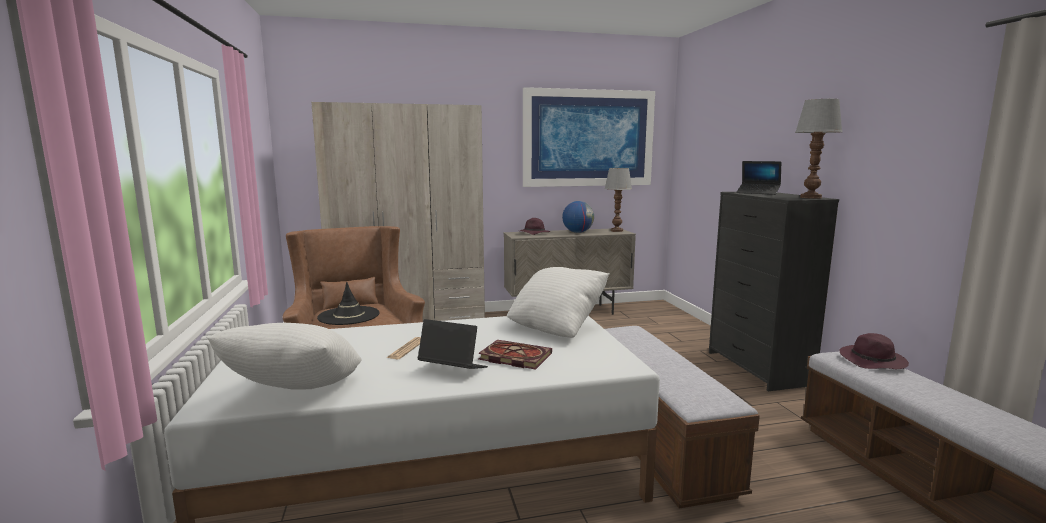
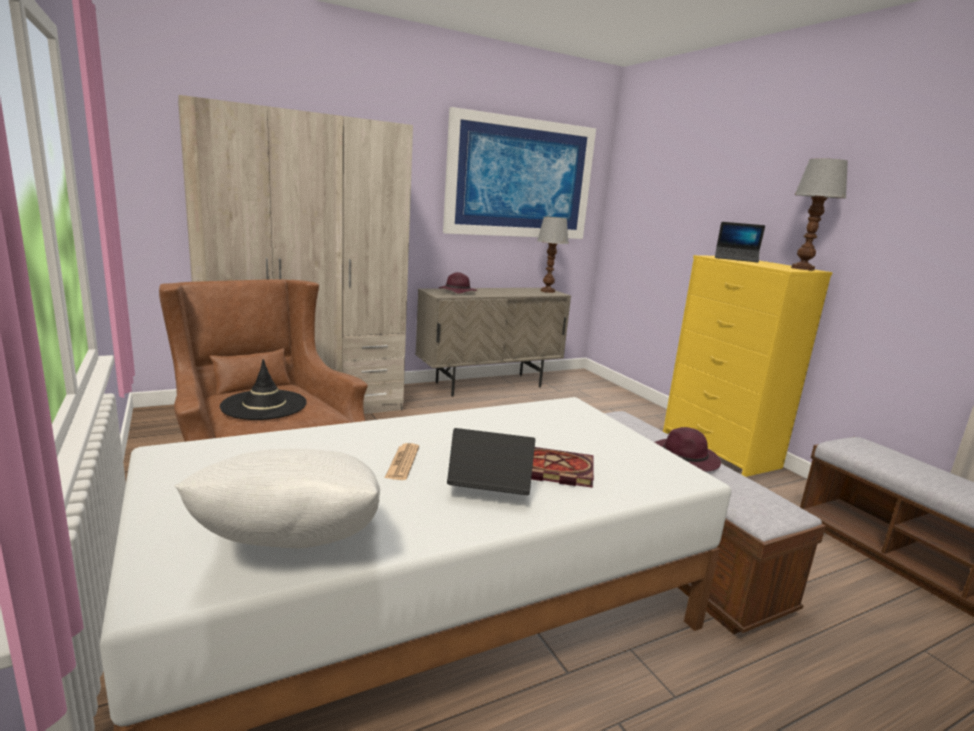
camera: 15 degrees left, 5 degrees up
(557, 327) = (566, 421): white pillow -> none
(577, 232) = (506, 292): globe -> none
(758, 368) = (720, 450): black dresser -> yellow dresser
(873, 361) = (883, 451): purple hat -> purple hat (685, 460)

